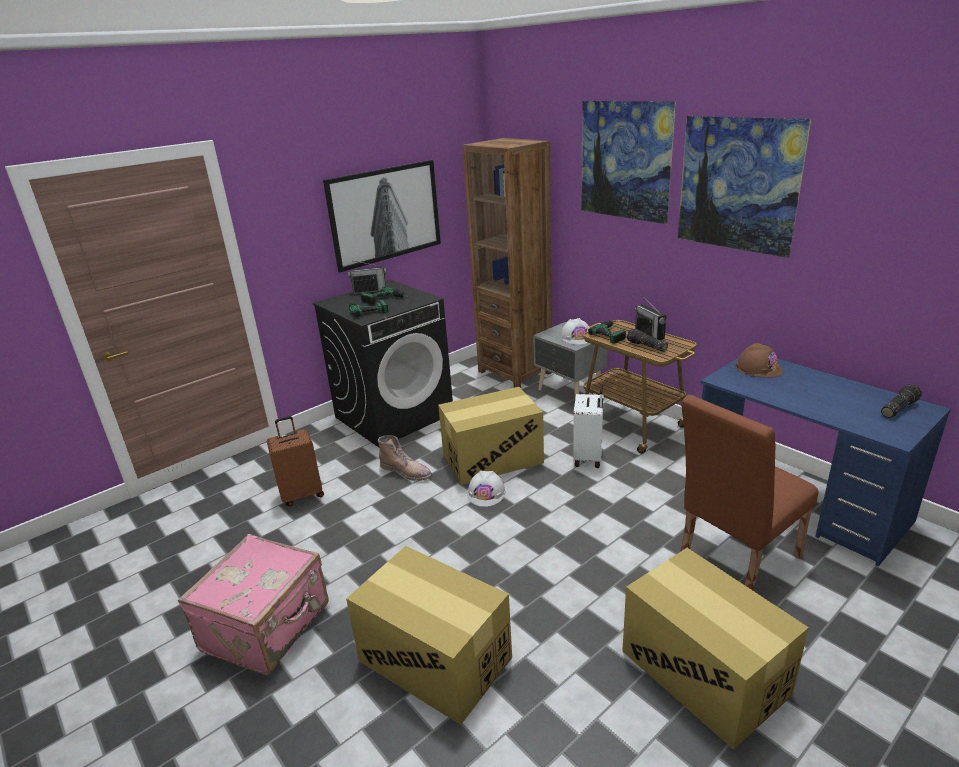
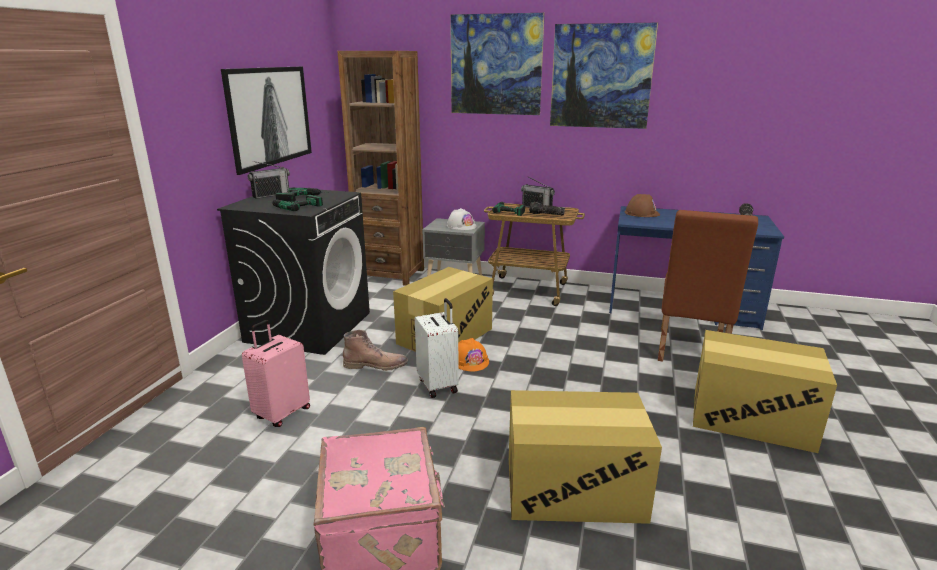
camera: 35 degrees left, 5 degrees down
(302, 494) = (282, 413): brown suitcase -> pink suitcase
(486, 493) = (470, 361): white hard hat -> orange hard hat
(589, 457) = (522, 317): white suitcase -> white suitcase (438, 385)

